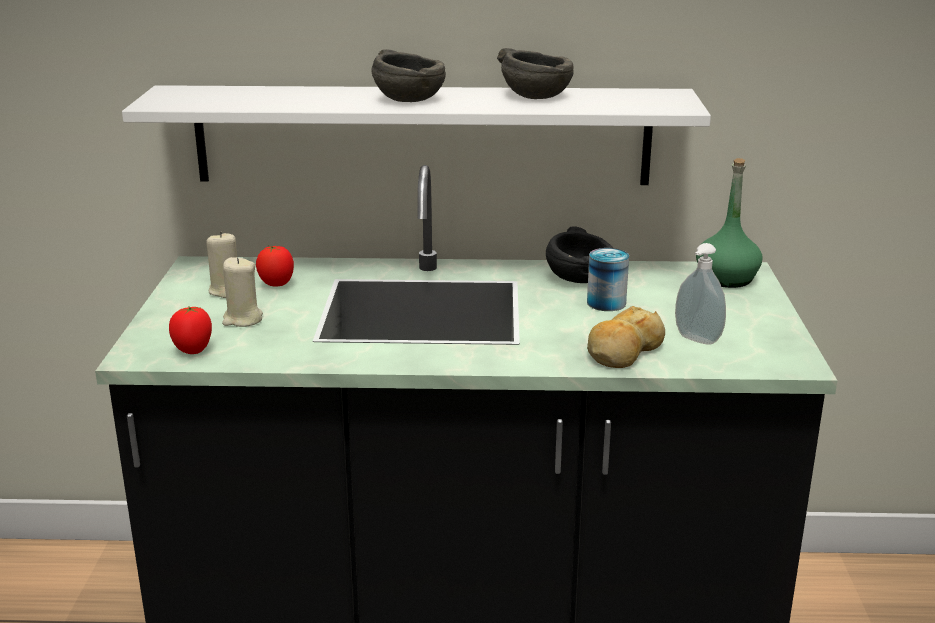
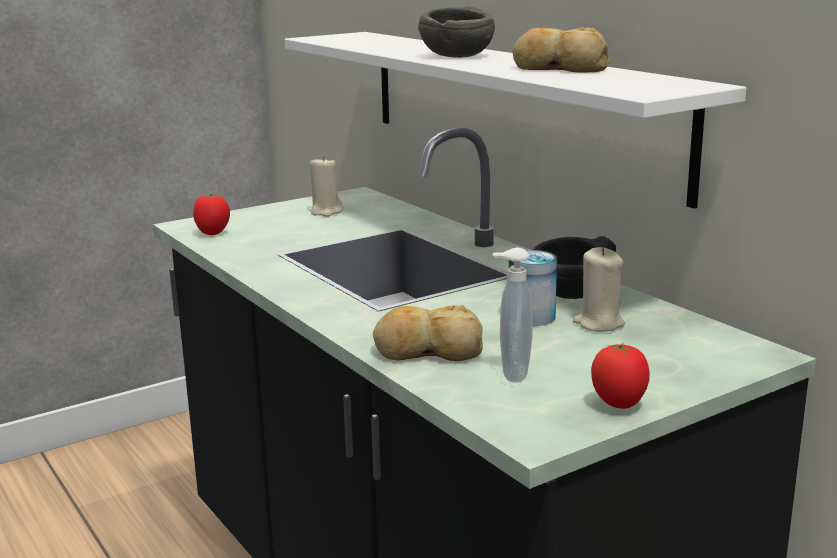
camera: 55 degrees right, 5 degrees down
(242, 319) = (284, 228): beige candle -> beige candle (598, 324)
(276, 285) = (360, 218): tomato -> tomato (619, 405)
(536, 96) = (559, 68): grey bowl -> bread
(726, 279) = (712, 350): green bottle -> none

